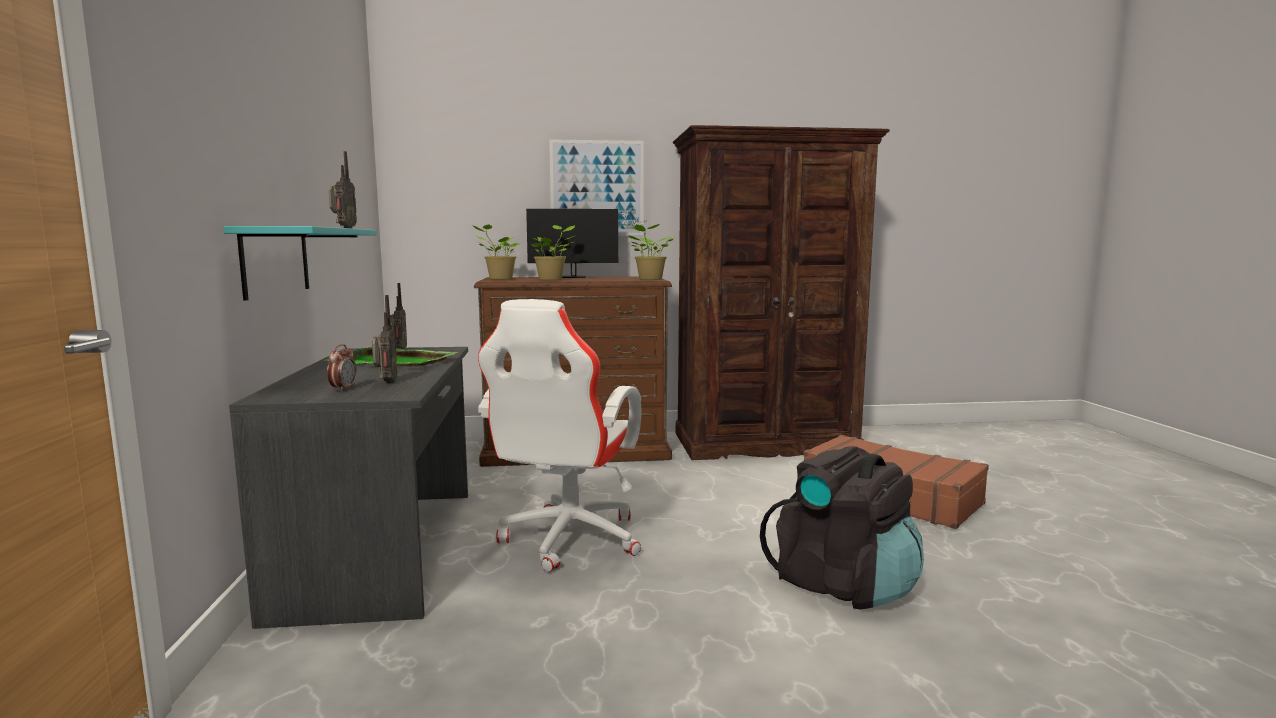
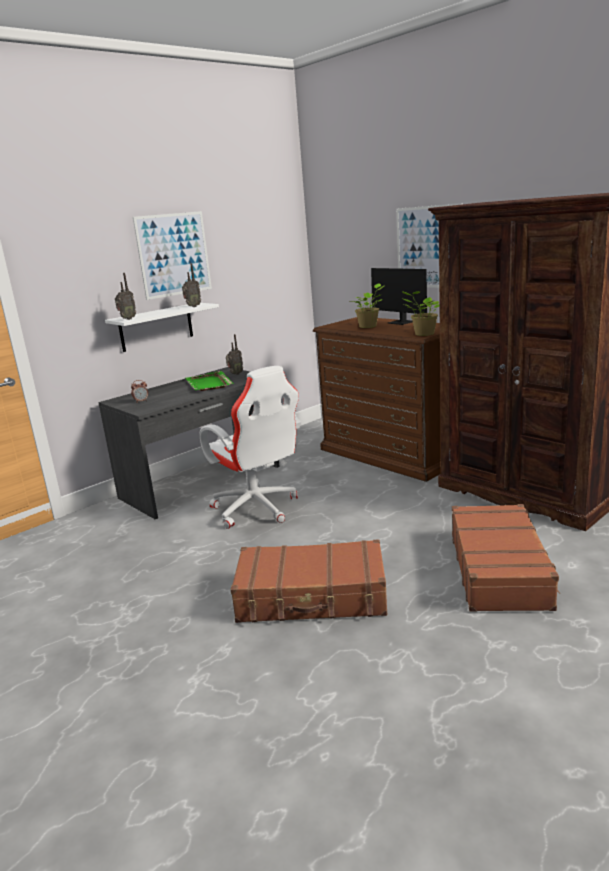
camera: 55 degrees right, 10 degrees up
(276, 261) = (156, 327): turquoise shelf -> white shelf
(289, 134) = (174, 254): none -> picture
(386, 383) = (162, 400): radio -> radio (127, 319)
(499, 278) = (348, 321): potted plant -> none
(566, 544) = (258, 511): white office chair -> white office chair turned 105 degrees counterclockwise
(843, 585) = (312, 597): black backpack -> brown suitcase

